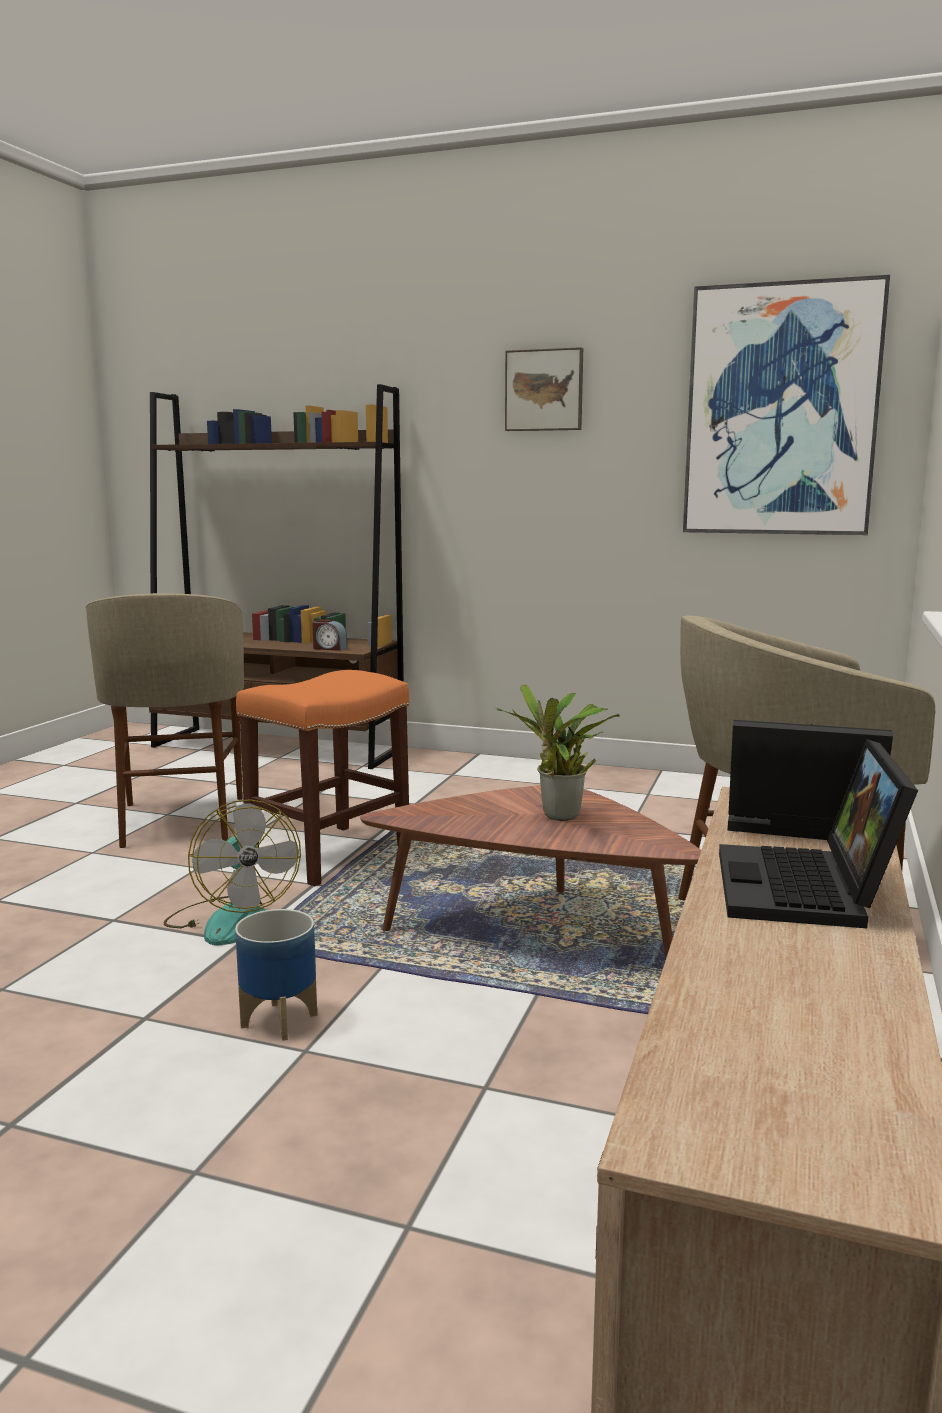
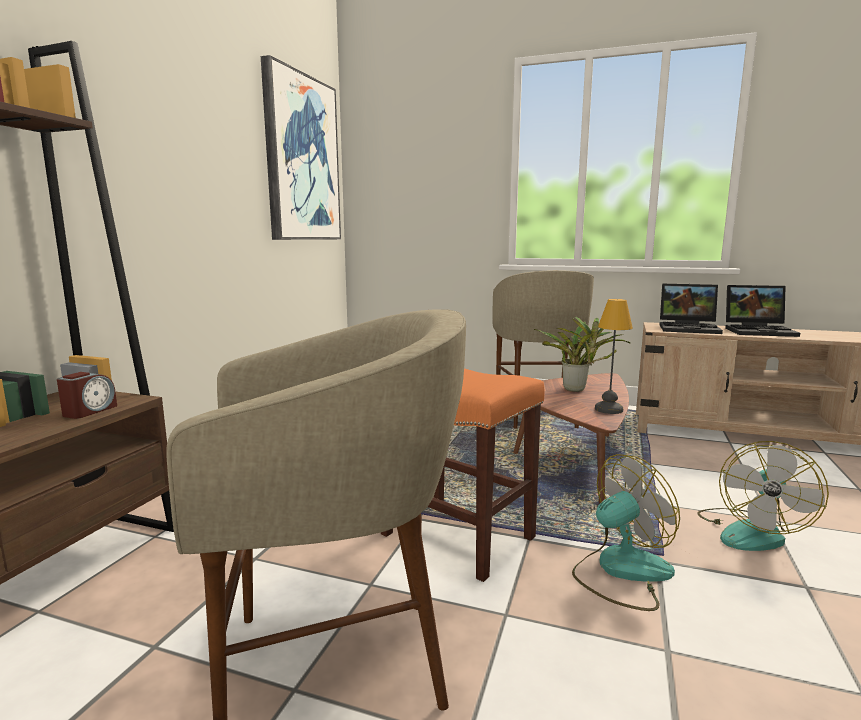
camera: 90 degrees left, 0 degrees up
(278, 1021) = (751, 531): planter -> fan
(449, 824) = (609, 409): none -> table lamp
(544, 390) = (180, 105): picture -> none
(796, 825) = (690, 328): laptop -> laptop turned 90 degrees counterclockwise

